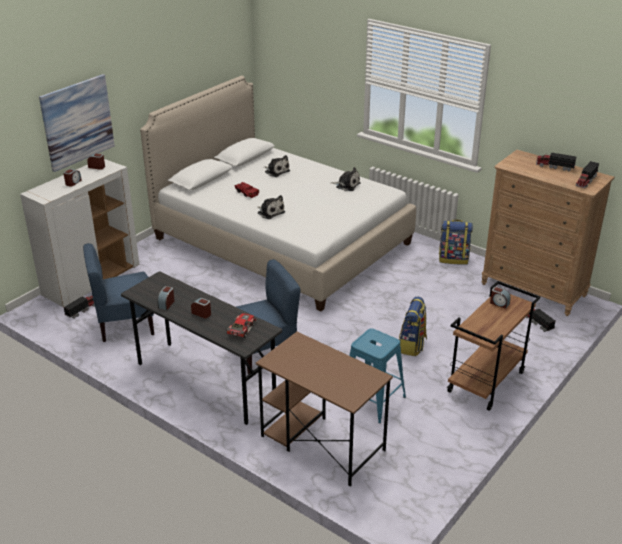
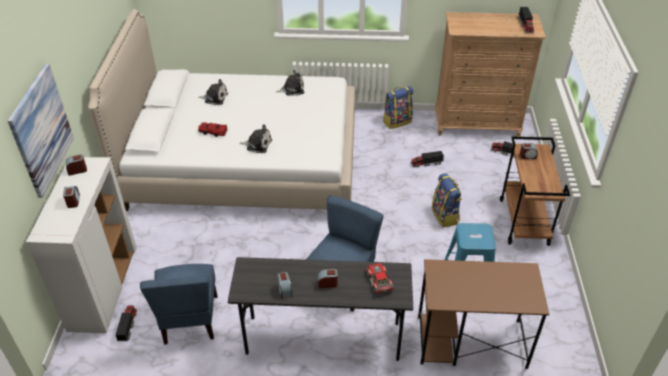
camera: 35 degrees left, 10 degrees up
(125, 325) = (190, 320): blue chair -> blue chair turned 45 degrees counterclockwise
(554, 166) = (490, 19): toy truck -> toy truck (426, 163)

